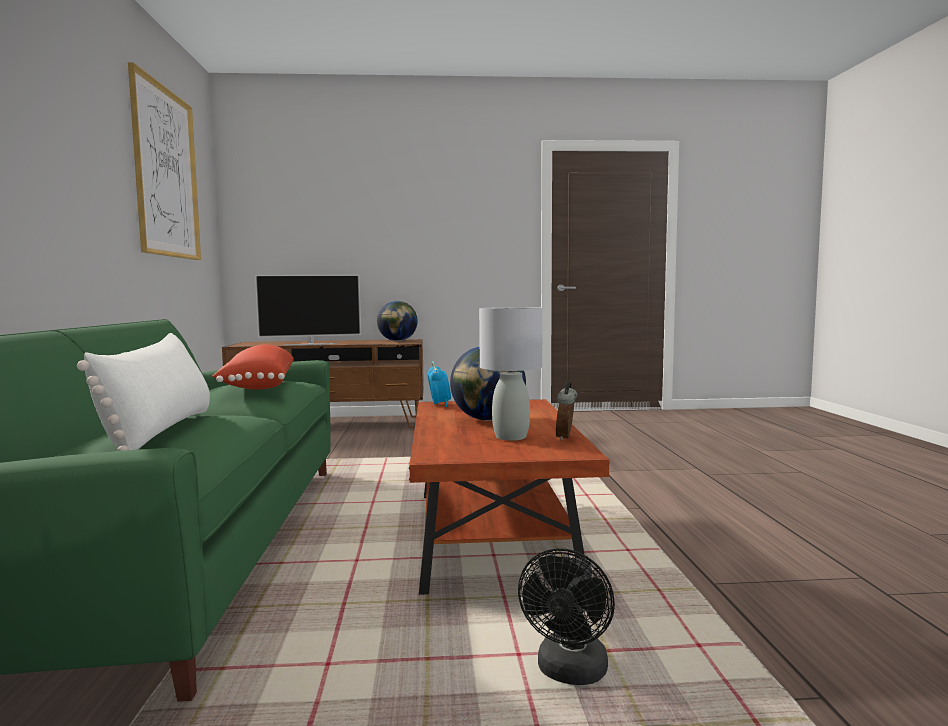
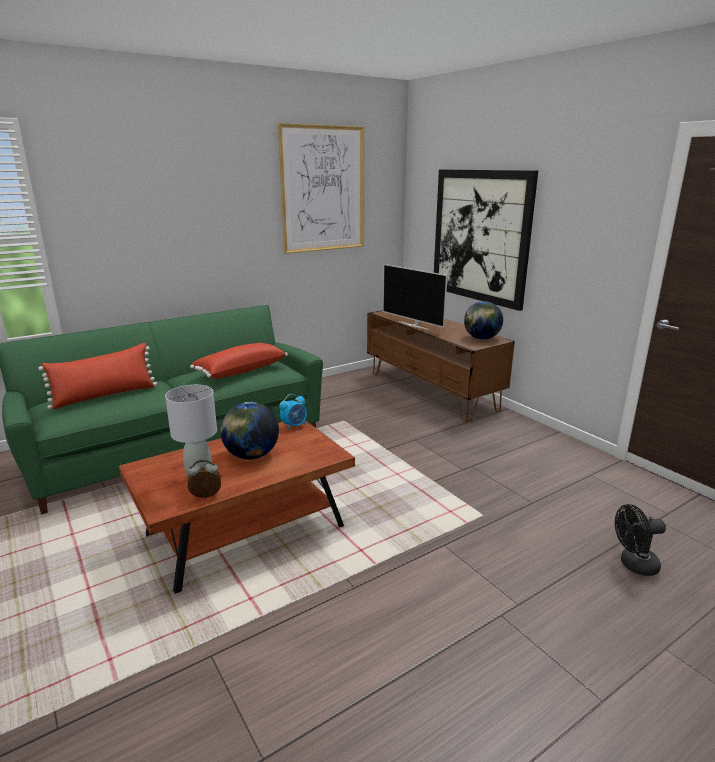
camera: 60 degrees right, 15 degrees up
(161, 430) = (105, 396): white pillow -> red pillow
(354, 242) = (480, 236): none -> picture
(570, 673) = (74, 612): black fan -> black fan (633, 565)

